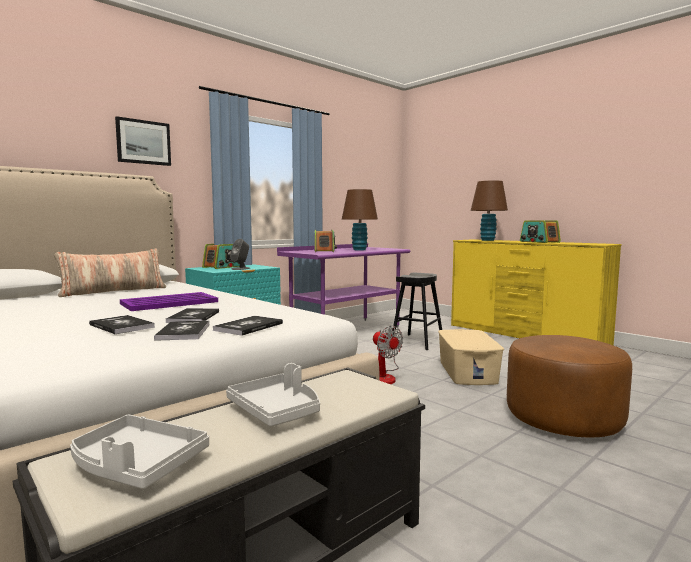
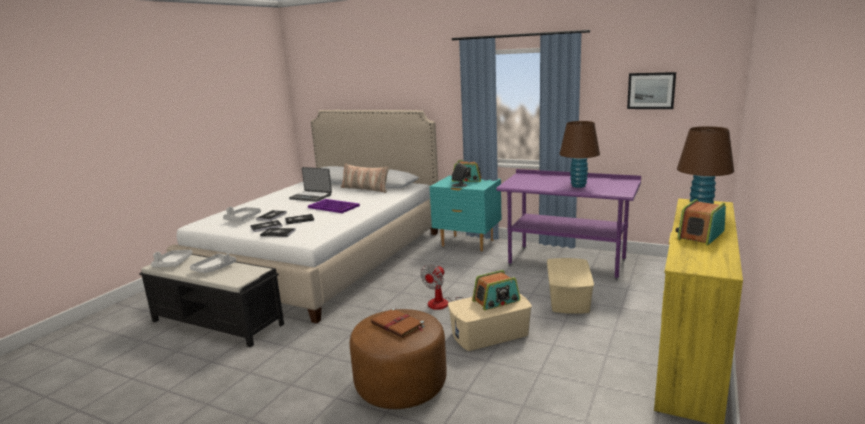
camera: 70 degrees right, 10 degrees up
(62, 307) = (311, 197): none -> laptop
(74, 340) = (242, 218): none -> grey tray
(143, 142) = (422, 85): picture -> picture (651, 90)
(324, 251) = (543, 180): radio -> radio (496, 301)
(417, 342) = (568, 298): black stool -> beige storage box
(568, 341) = (398, 325): none -> brown book

